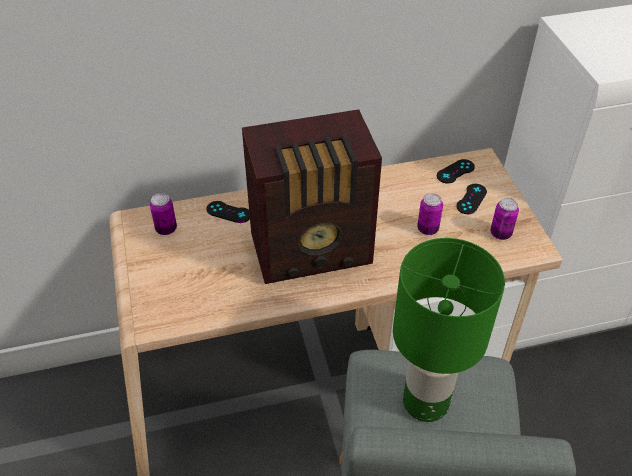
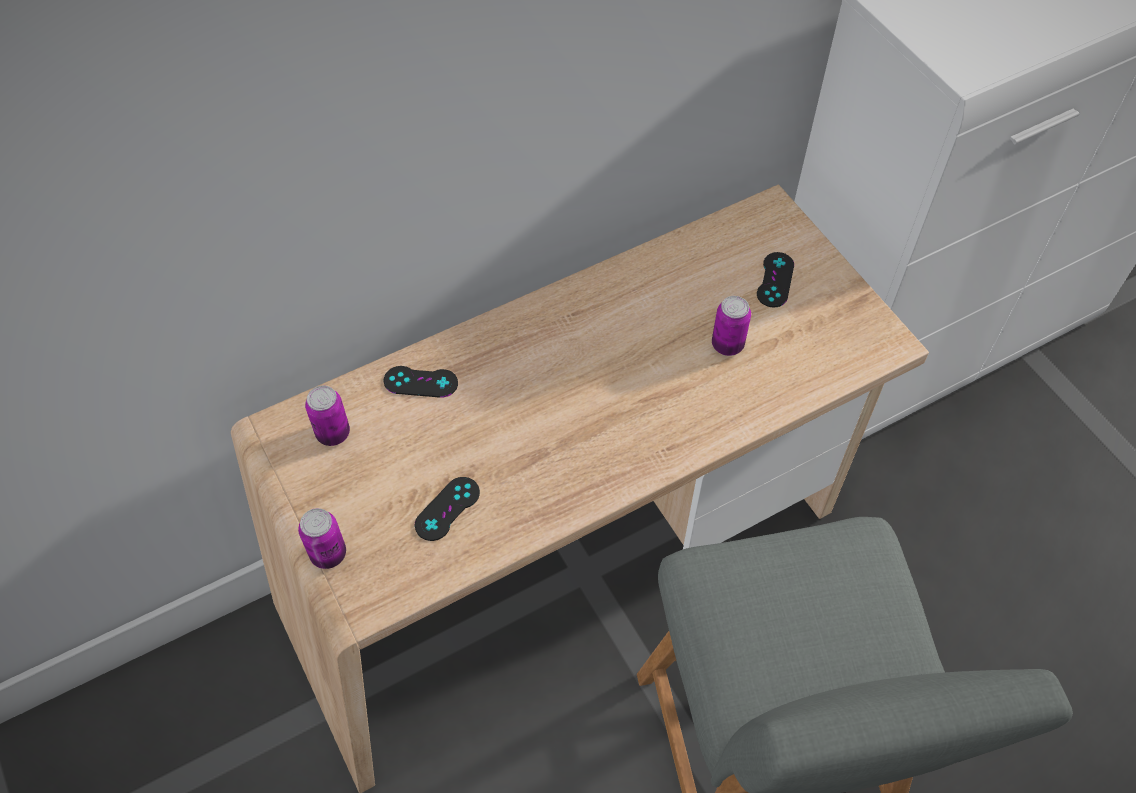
camera: 15 degrees left, 10 degrees up
(314, 250) = (573, 419): radio -> none
(424, 402) = (793, 616): green table lamp -> none
(455, 171) = (739, 237): black game controller -> black game controller (447, 509)
(500, 233) = (833, 329): can -> can (328, 554)

